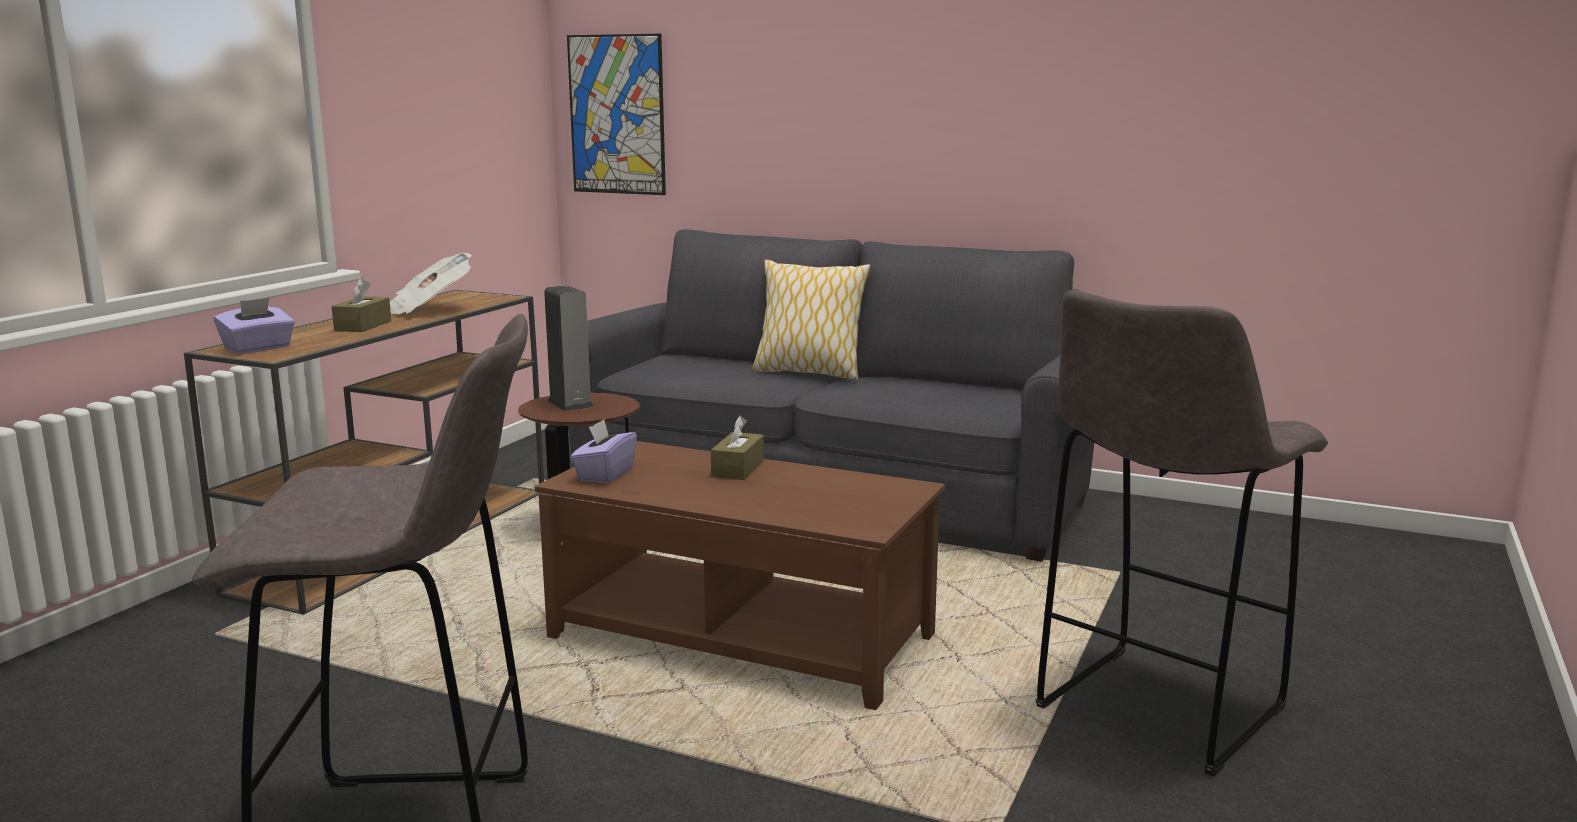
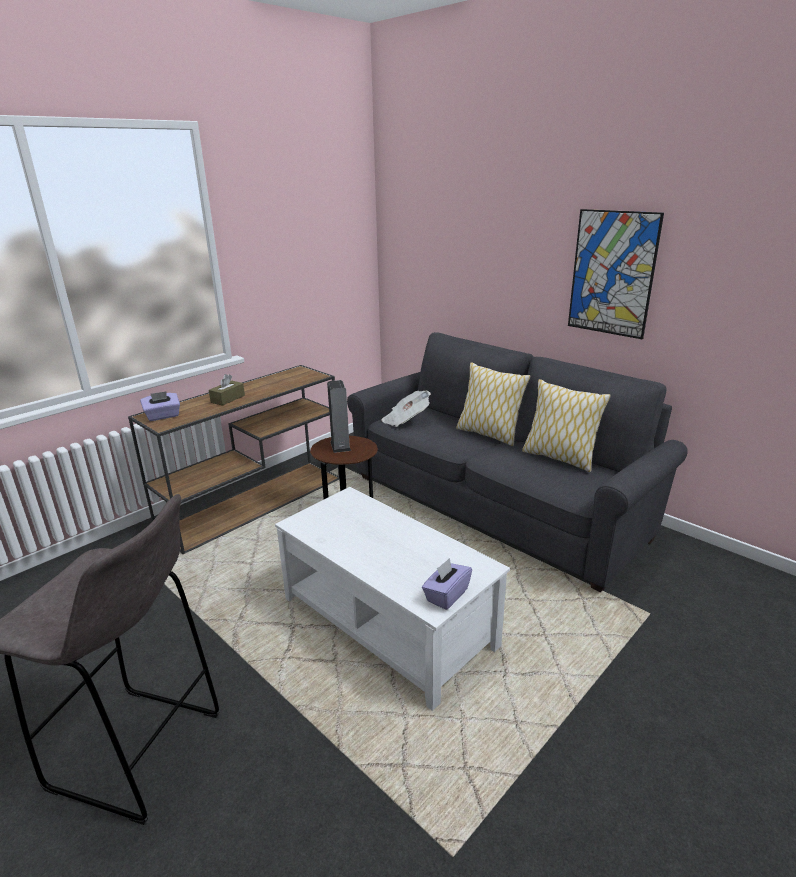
camera: 20 degrees right, 10 degrees up
(426, 310) = (270, 385): newspaper -> newspaper (406, 420)
(604, 474) = (316, 519): purple tissue box -> purple tissue box (446, 595)
(617, 115) = (408, 257): picture -> picture (612, 273)
(737, 468) = (392, 527): brown tissue box -> none
(744, 636) = (389, 621): brown coffee table -> white coffee table
(934, 385) = (559, 458): none -> pillow
(1156, 711) = (616, 762): grey stool -> none

